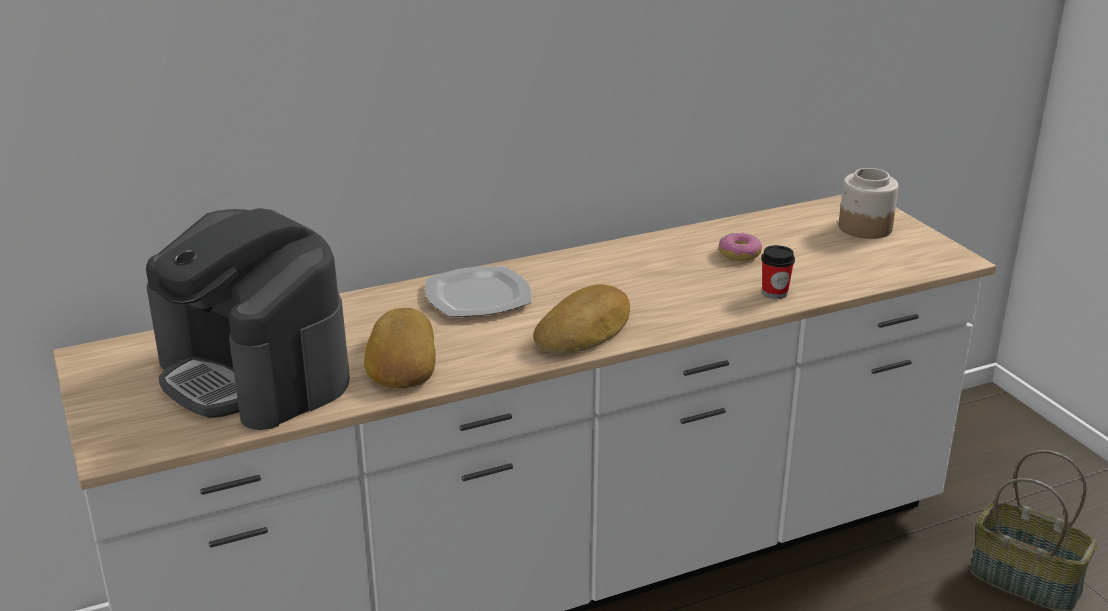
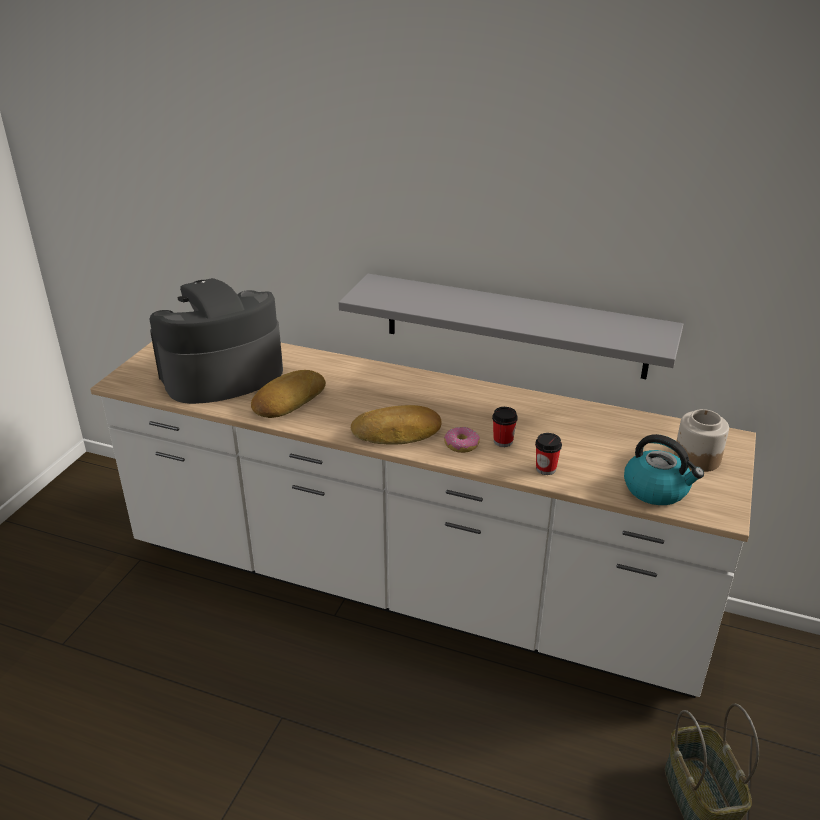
camera: 45 degrees right, 5 degrees up
(255, 374) = (221, 374): coffee machine -> coffee machine turned 60 degrees clockwise
(479, 296) = (381, 385): plate -> none
(602, 157) = (514, 326): none -> grey shelf
(696, 289) = (503, 441): none -> cup
(739, 254) = (572, 433): donut -> donut (461, 445)
(882, 265) = (657, 489): none -> kettle

